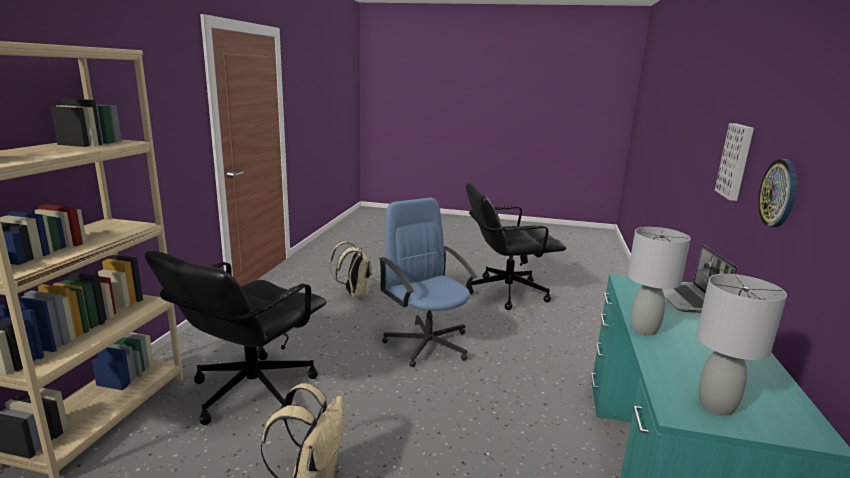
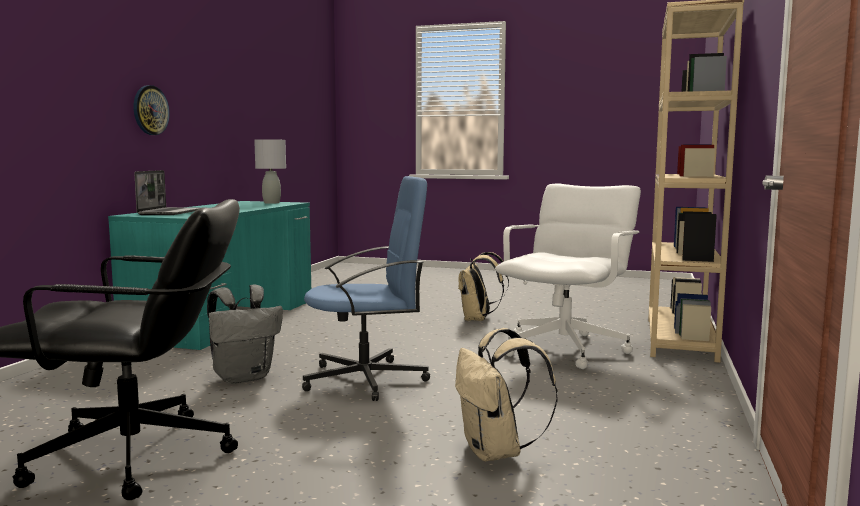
camera: 175 degrees left, 10 degrees down
(251, 391) = (566, 349): black office chair -> white office chair
(427, 343) = (367, 379): blue office chair -> blue office chair turned 75 degrees counterclockwise
(514, 345) = (244, 377): none -> grey backpack
(644, 329) = (249, 208): grey table lamp -> none
(737, 161) = (78, 93): picture -> none

